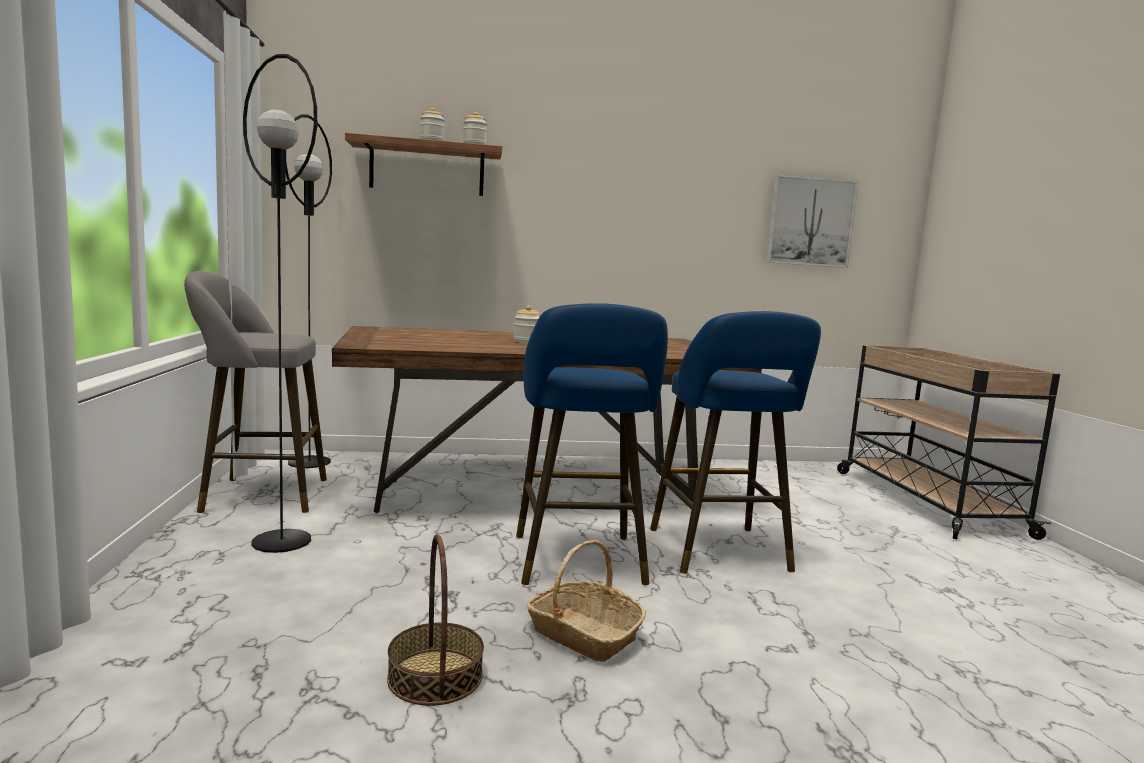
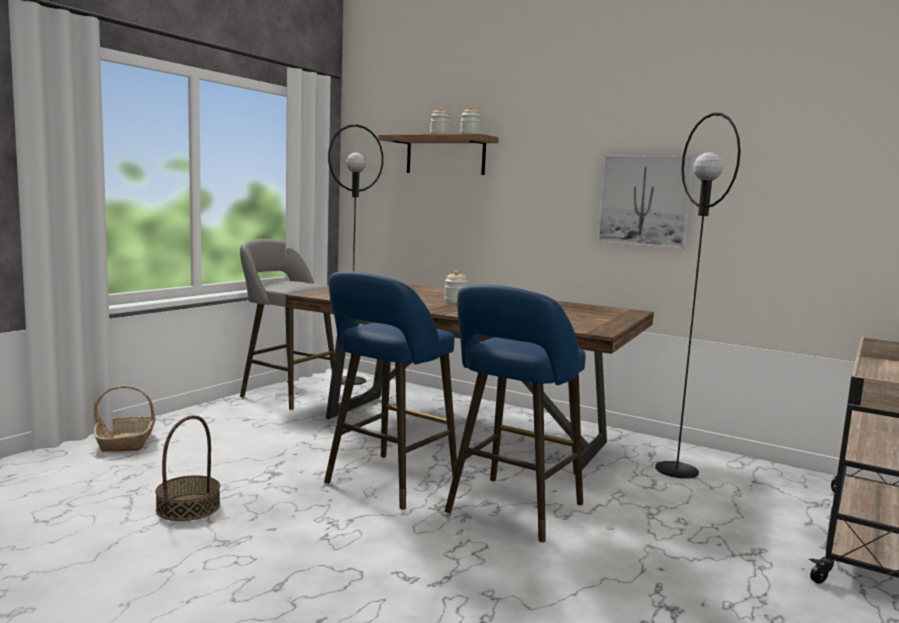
camera: 40 degrees right, 0 degrees up
(282, 541) = (250, 421): black floor lamp -> black floor lamp (677, 470)
(583, 634) = (299, 518): basket -> basket (126, 442)
(810, 222) = (821, 186): picture -> picture (644, 200)

